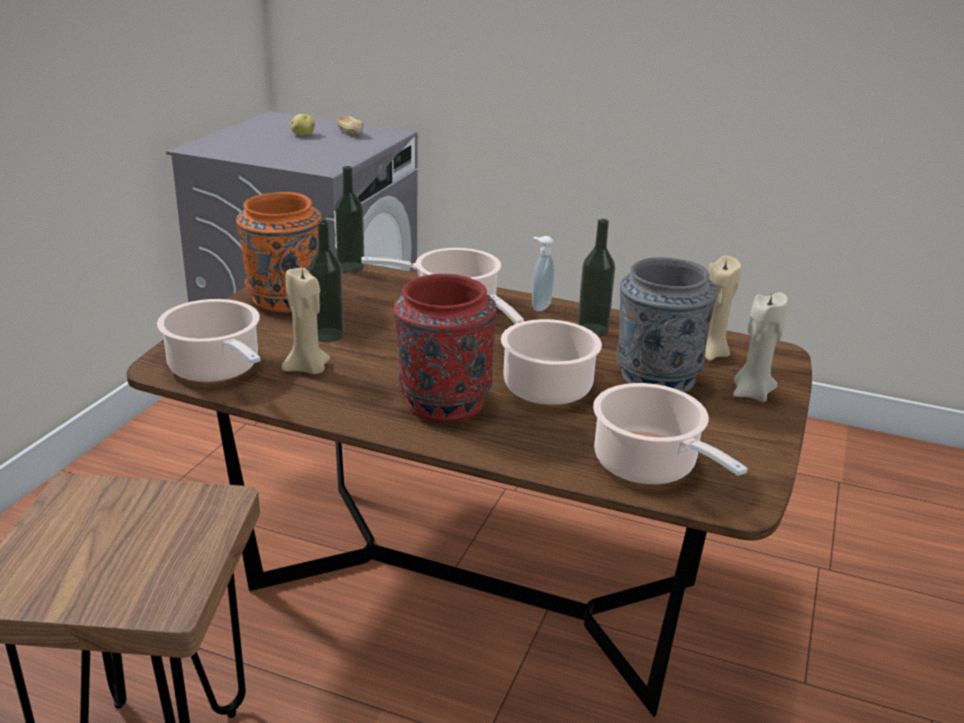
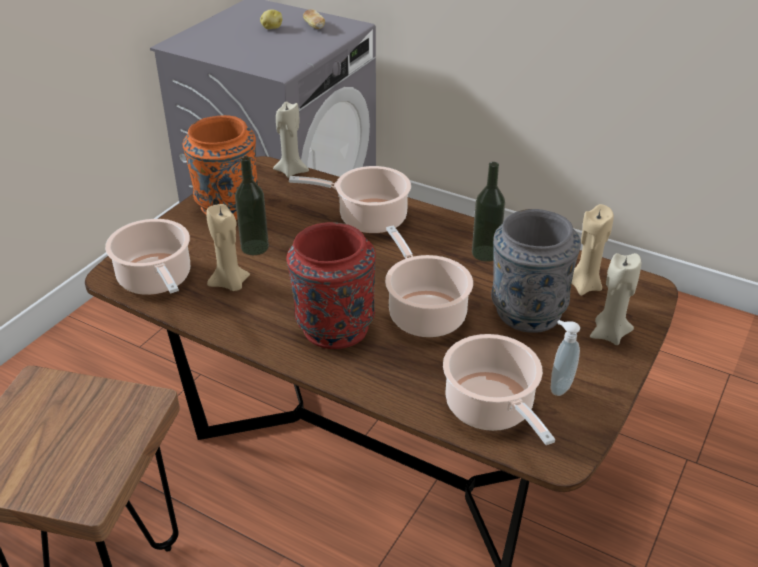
camera: 10 degrees right, 10 degrees up
(350, 267) = (291, 171): bottle -> beige candle
(539, 306) = (446, 223): soap dispenser -> soap dispenser (559, 386)

